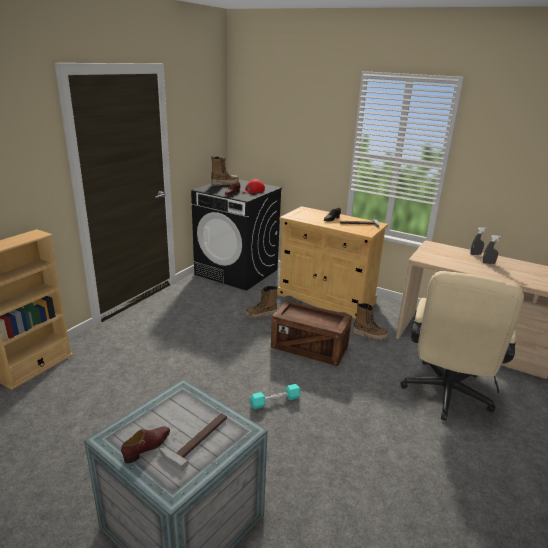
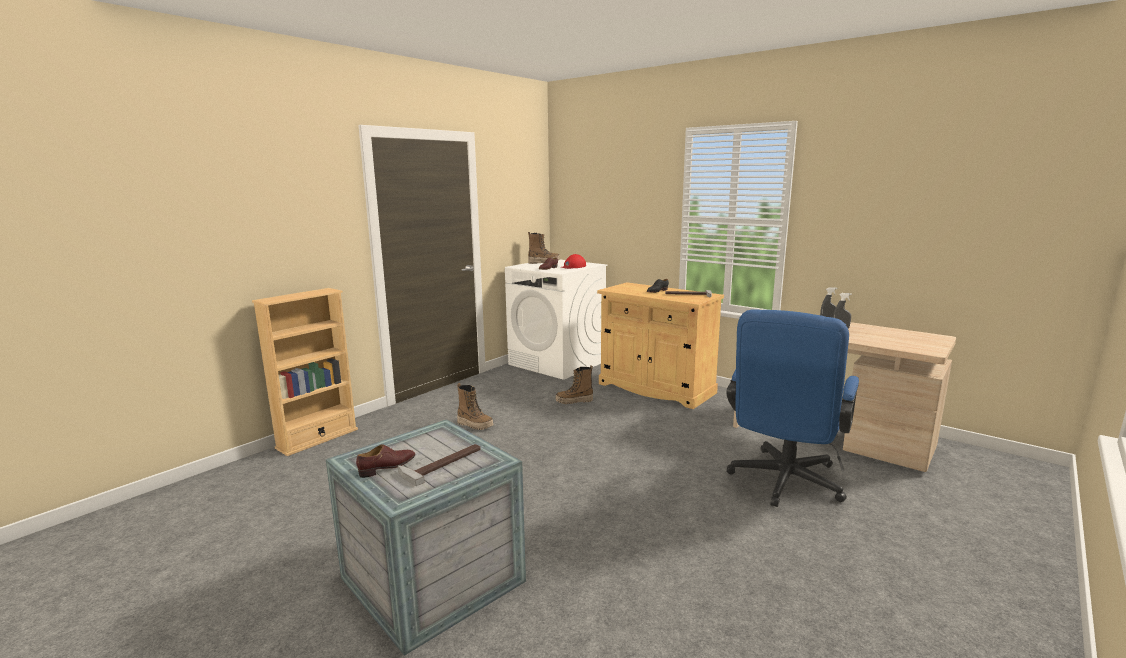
camera: 10 degrees right, 10 degrees down
(237, 272) = (557, 363): black washing machine -> white washing machine
(275, 401) = (568, 479): turquoise dumbbell -> none
(309, 347) = (623, 432): crate -> none
(369, 335) = (700, 423): boot -> boot (475, 425)
(445, 396) = (783, 484): beige office chair -> blue office chair

